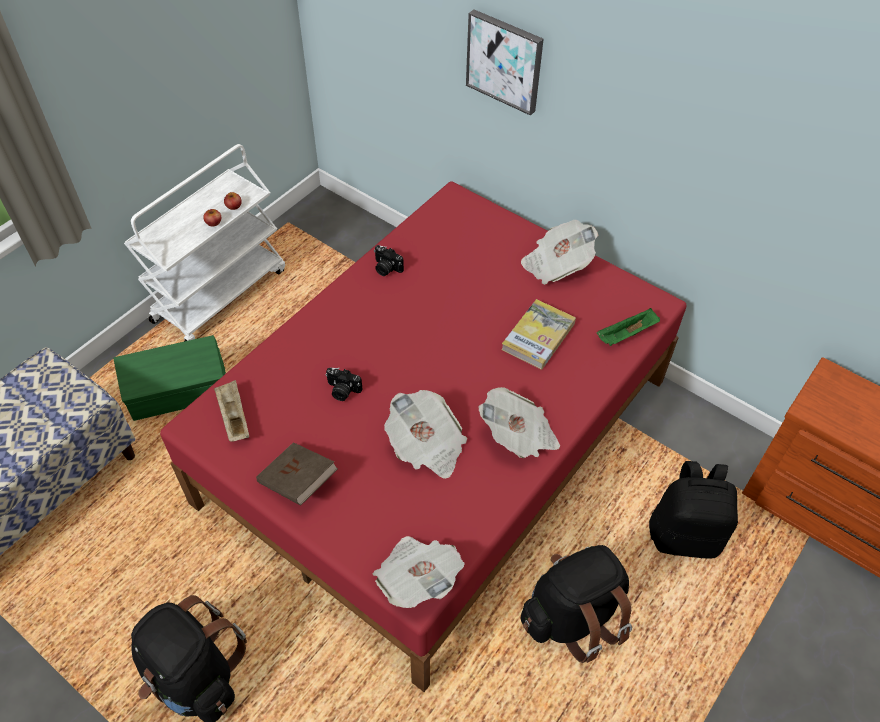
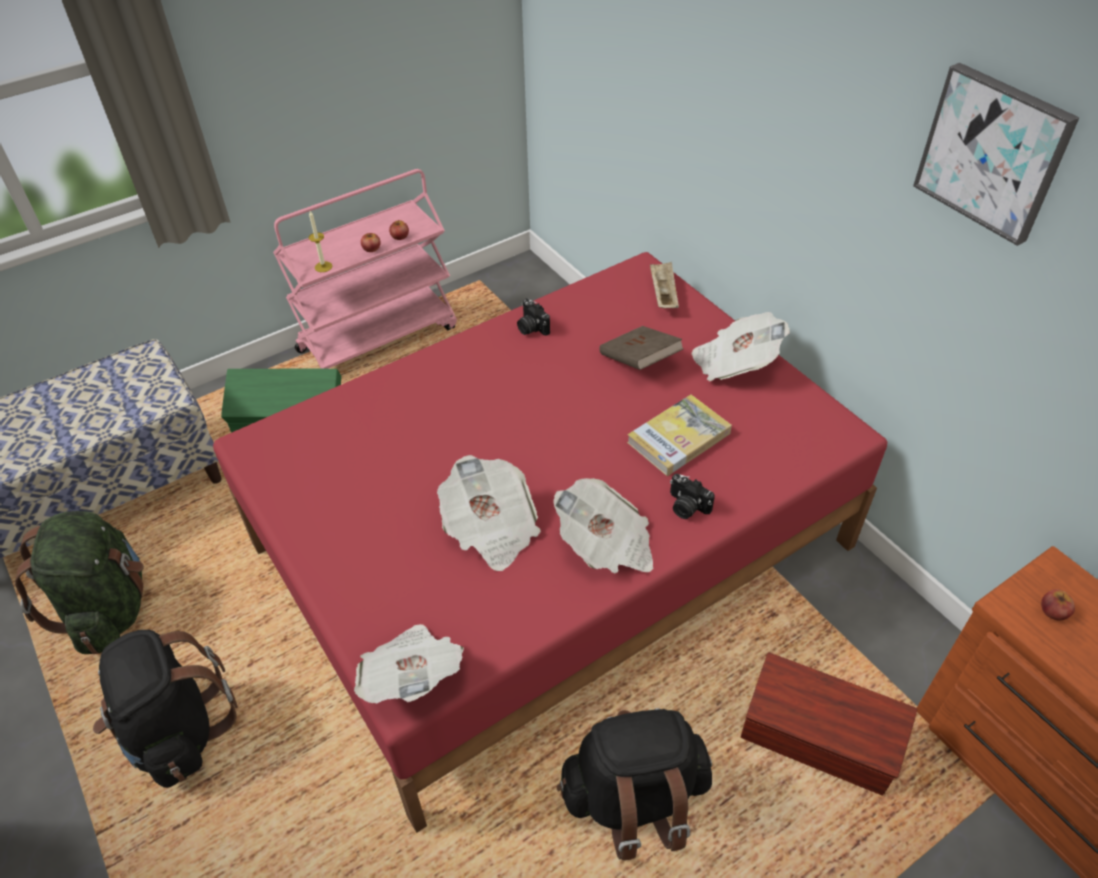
camera: 20 degrees right, 5 degrees down
(85, 594) = (109, 608): none -> green backpack
(178, 248) = (323, 267): none -> candle
(220, 294) = (378, 338): white cart -> pink cart
(234, 417) = (293, 446): beige tray -> beige tray (663, 294)
(298, 482) = (328, 532): brown book -> brown book (639, 361)
(342, 391) = (423, 445): camera -> camera (686, 507)
(505, 61) = (713, 102): picture -> picture (993, 152)
(626, 335) = (791, 461): green tray -> none
(684, 535) = (818, 741): black backpack -> brown storage box
(837, 404) = (1053, 611): none -> apple

